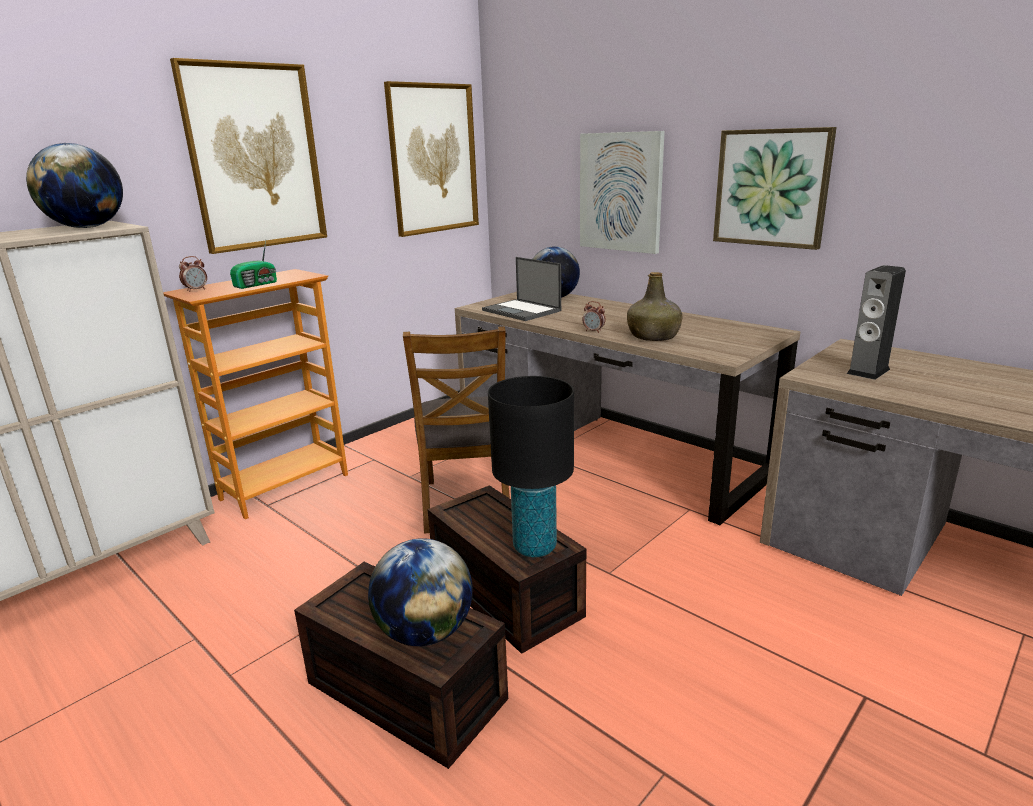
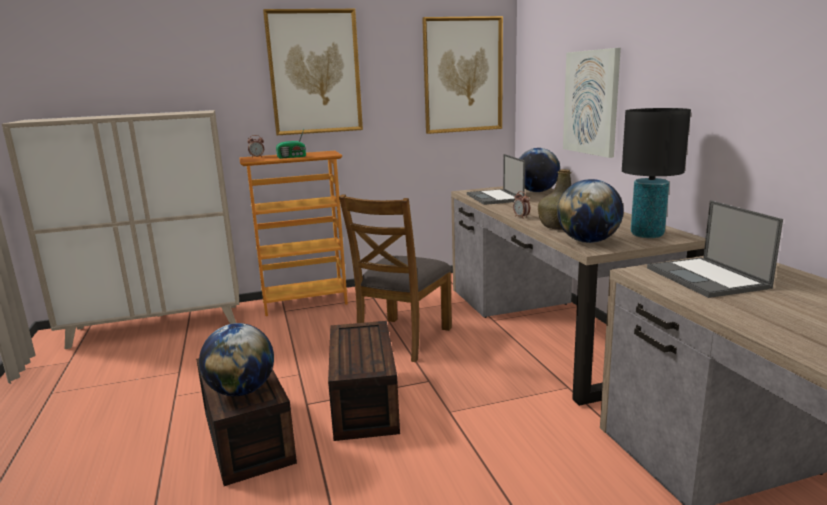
camera: 30 degrees right, 5 degrees down
(87, 227) = (188, 112): globe -> globe (588, 241)
(534, 547) = (364, 364): black table lamp -> black table lamp (646, 235)
(771, 188) = (693, 98): picture -> none
(868, 371) = (707, 278): speaker -> laptop

